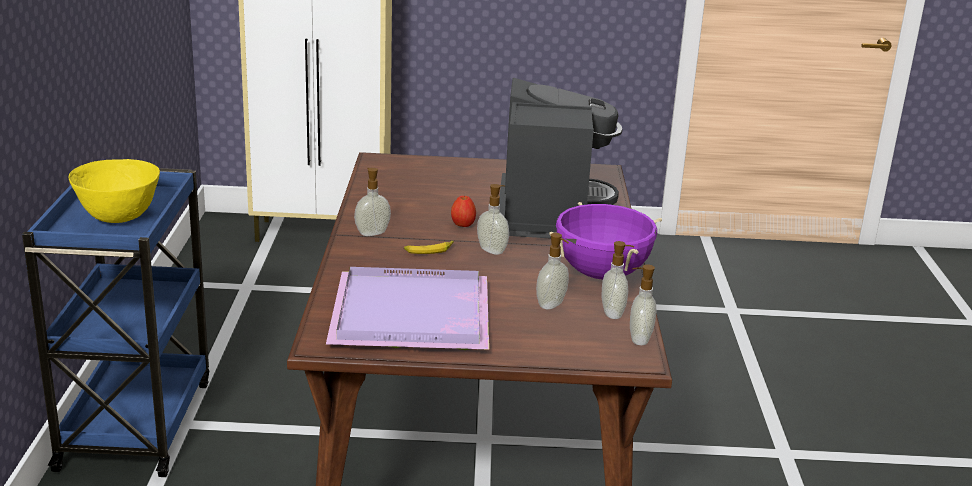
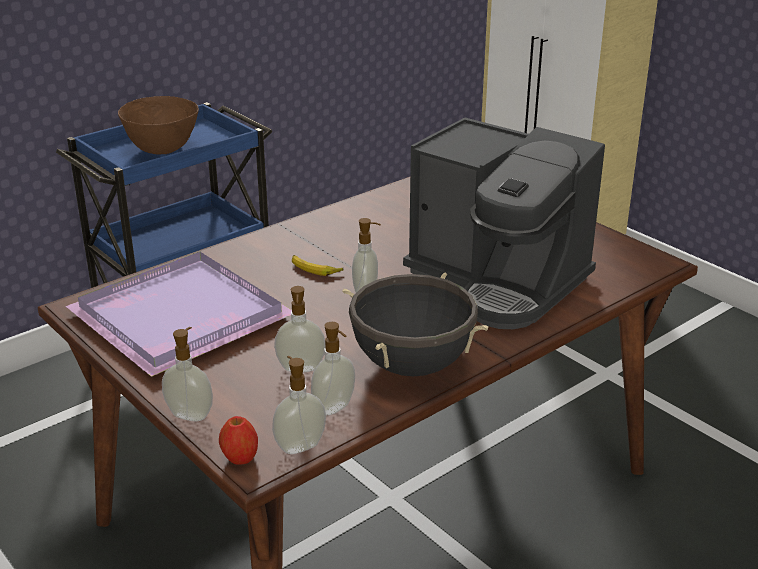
camera: 50 degrees right, 5 degrees up
(119, 218) = (162, 150): yellow bowl -> brown bowl
(372, 233) = (306, 234): soap dispenser -> soap dispenser (190, 414)
(463, 225) = (393, 259): apple -> apple (240, 458)
(548, 212) = (499, 281): coffee machine -> coffee machine turned 75 degrees clockwise
(602, 274) = (412, 365): purple cooking pot -> black cooking pot

